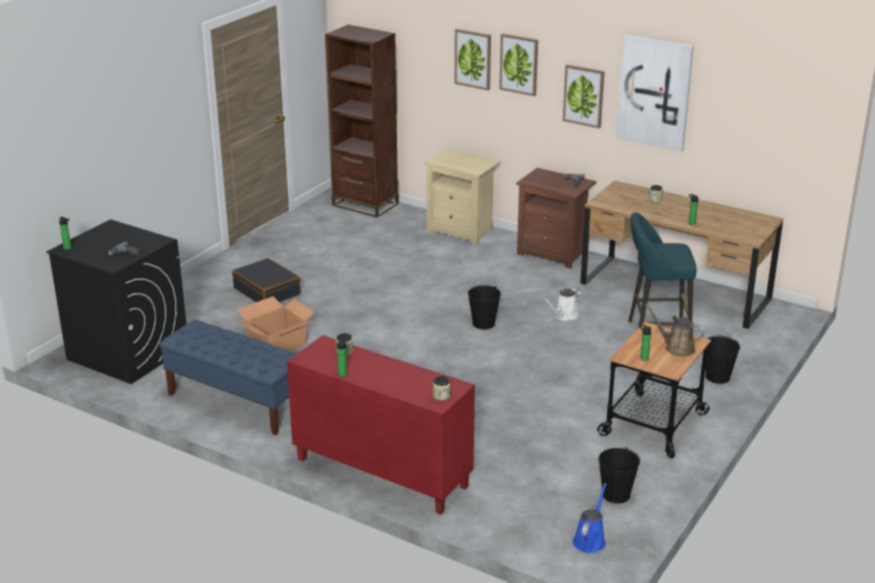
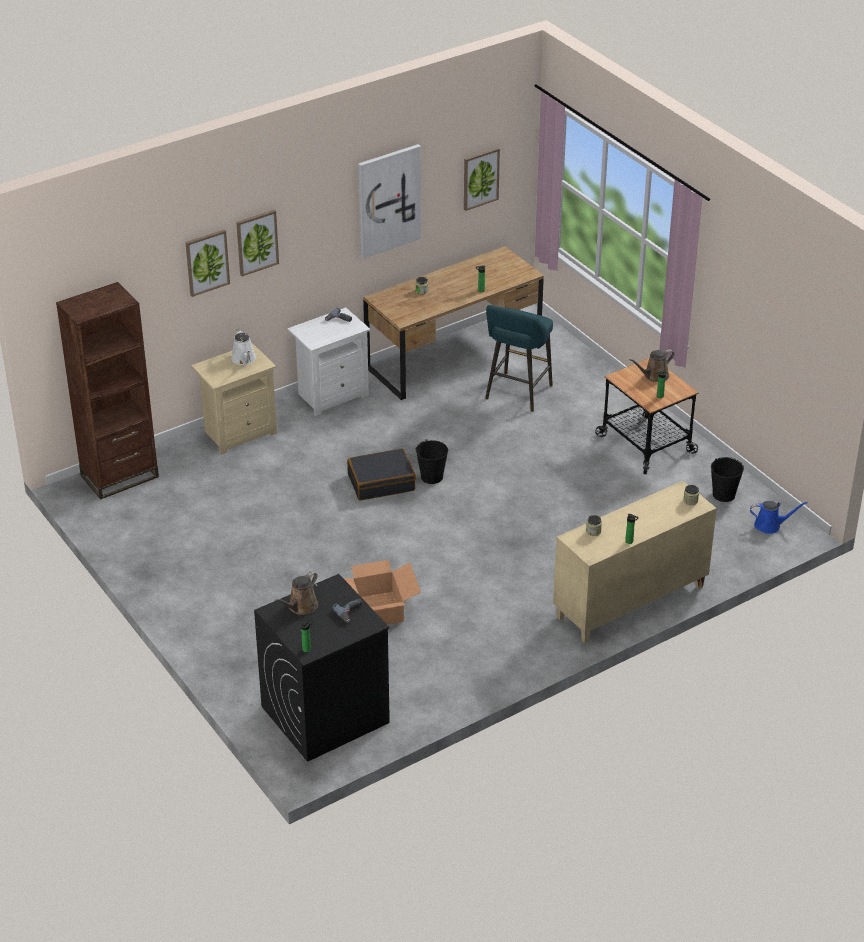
camera: 65 degrees left, 10 degrees up
(122, 234) = (301, 607): none -> brown watering can
(236, 402) = (468, 660): blue bench -> none
(267, 291) = (266, 592): black suitcase -> black suitcase (381, 482)
(380, 473) = (630, 603): red cabinet -> beige cabinet
(553, 253) = (331, 395): brown nightstand -> white nightstand
(564, 316) = (451, 429): white watering can -> white watering can (244, 359)
(583, 96) = (324, 237): picture -> picture (480, 178)
(590, 540) = (770, 525): blue watering can -> blue watering can turned 135 degrees clockwise
(717, 377) = (600, 389): black bucket -> none

